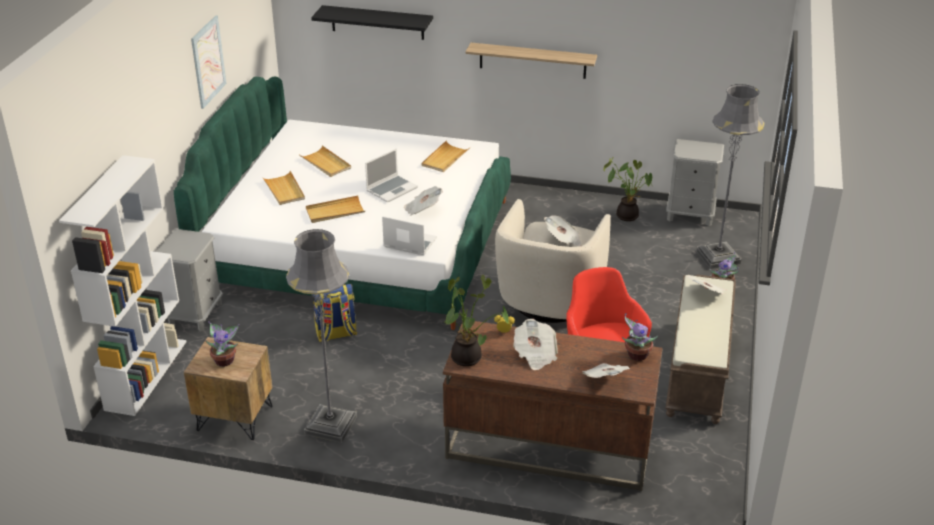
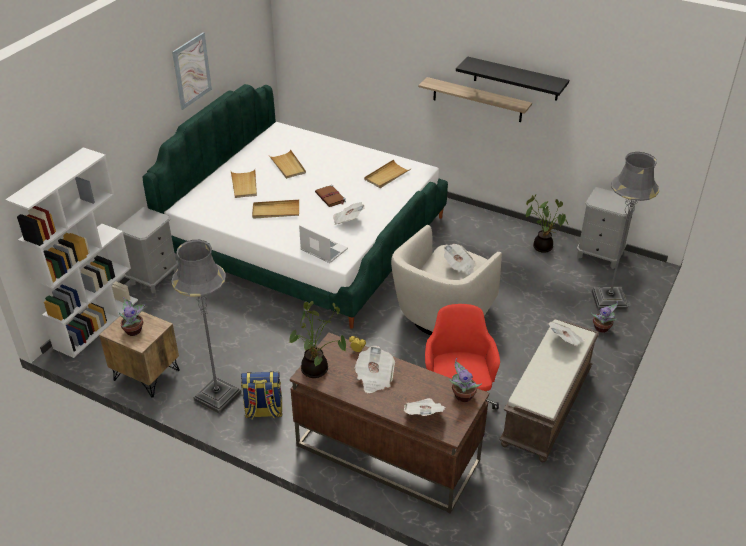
camera: 15 degrees right, 5 degrees up
(336, 334) = (255, 315): backpack -> backpack (263, 411)
(377, 22) = (353, 49): black shelf -> black shelf (516, 79)
(392, 189) = (330, 197): laptop -> brown book

